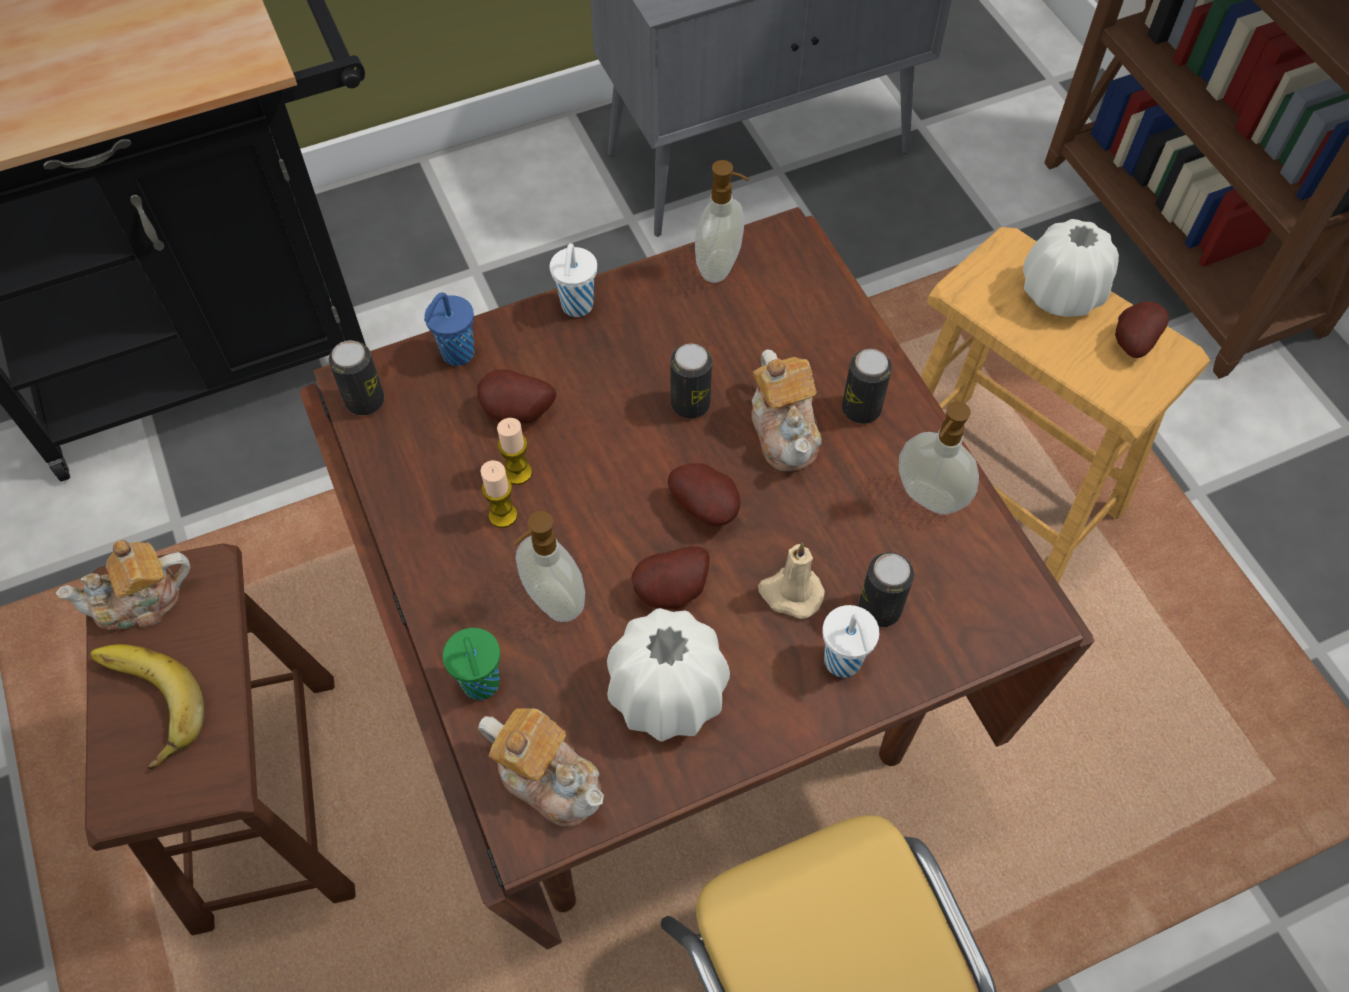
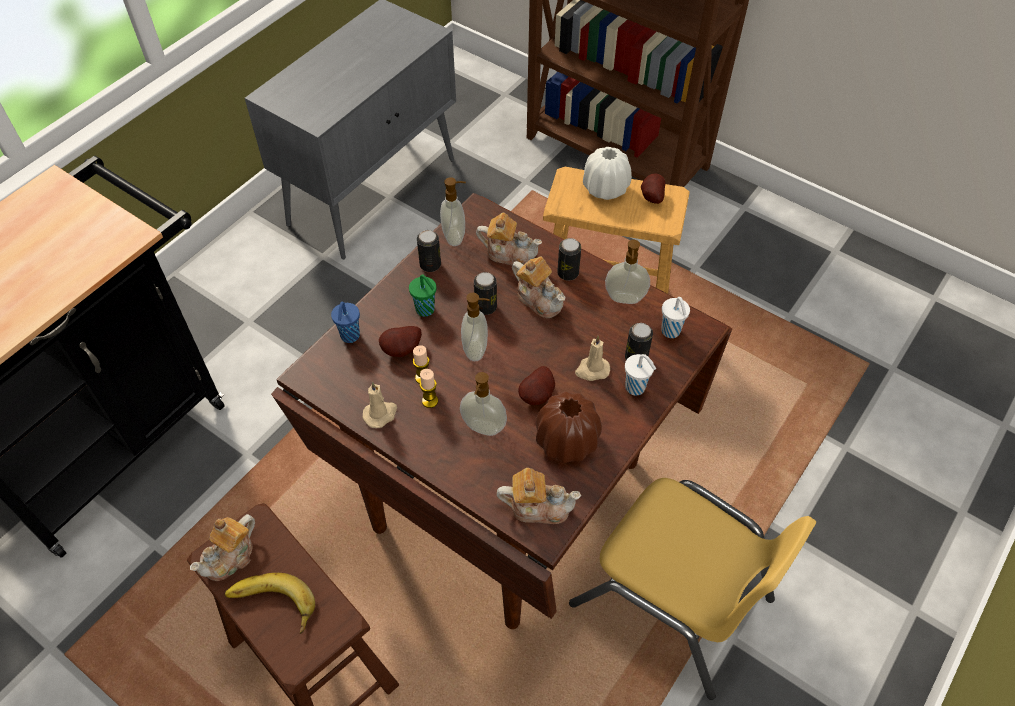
camera: 30 degrees left, 5 degrees down
(365, 401) = (317, 381): can -> can (430, 265)
(418, 499) = (381, 414): none -> beige candle
(481, 685) = (476, 483): green cup -> green cup (426, 310)
(576, 307) = (396, 286): white cup -> white cup (671, 332)
(628, 467) = (476, 350): none -> soap dispenser
(667, 693) = (566, 441): white vase -> brown vase
(707, 507) = (527, 350): potato -> none
(788, 332) = (509, 253): none -> teapot

